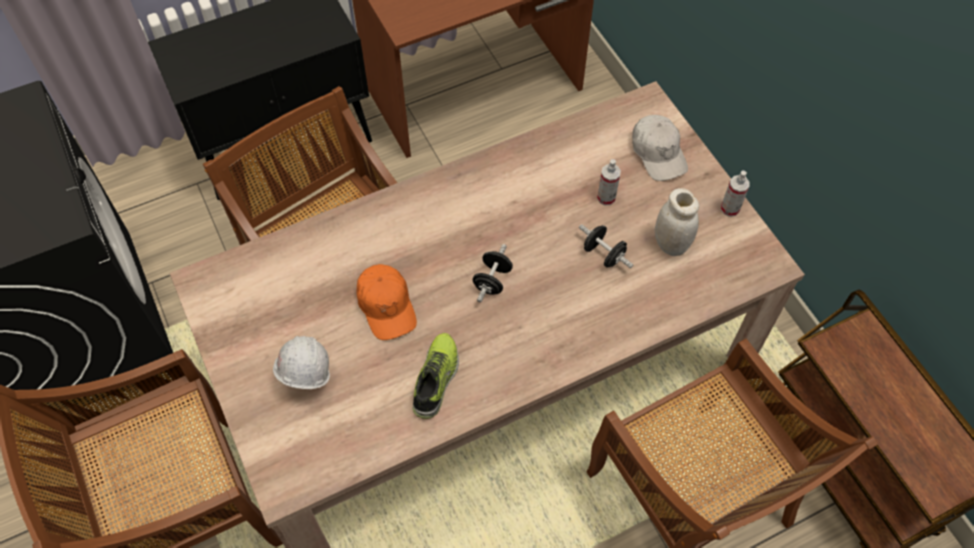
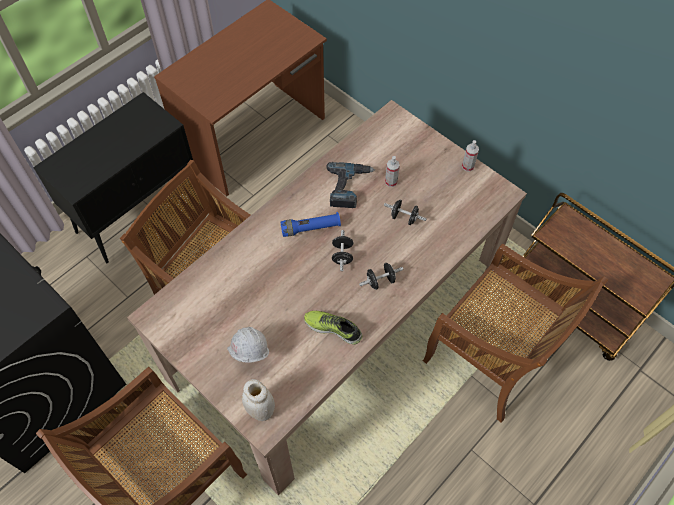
camera: 20 degrees left, 0 degrees up
(386, 306) = (282, 292): orange cap -> none
(436, 379) = (333, 328): shoe -> shoe turned 60 degrees counterclockwise
(464, 229) = (310, 228): none -> blue flashlight
(531, 334) = (380, 281): none -> black dumbbell
(542, 188) = (349, 187): none -> power drill
(658, 153) = (411, 144): white cap -> none
(671, 244) = (441, 199): white jar -> white jar (260, 410)

